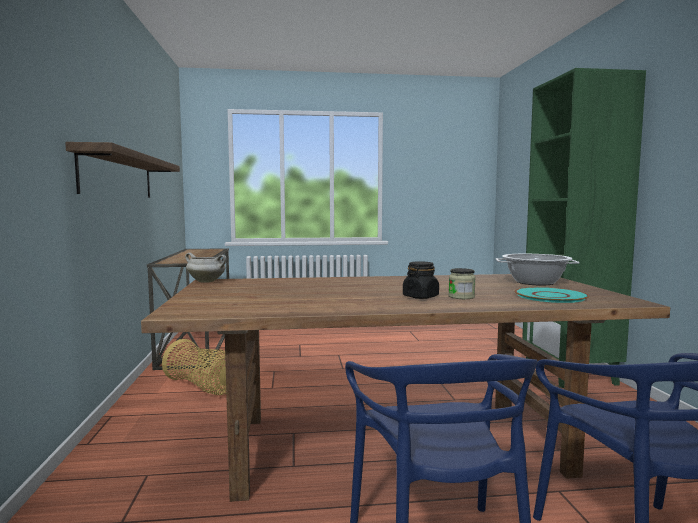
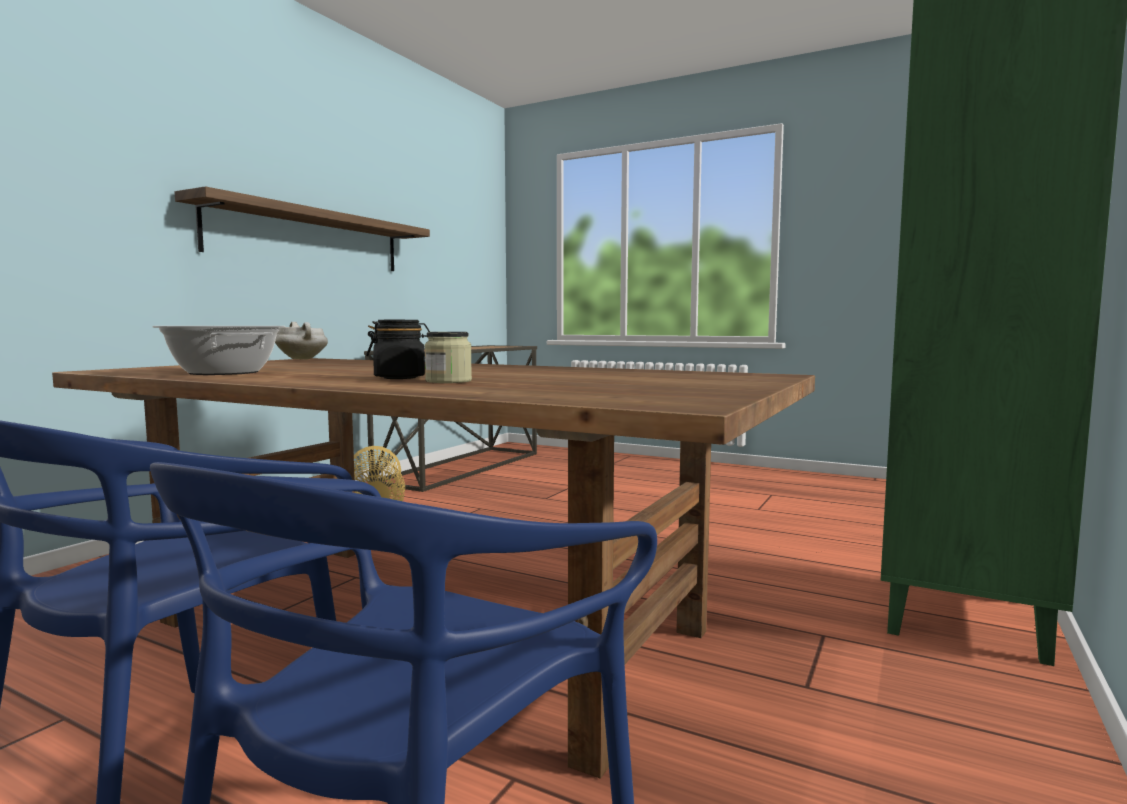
camera: 35 degrees right, 0 degrees up
(535, 282) = (695, 379): cooking pot -> cooking pot (224, 372)
(551, 296) = (586, 390): turquoise plate -> none

